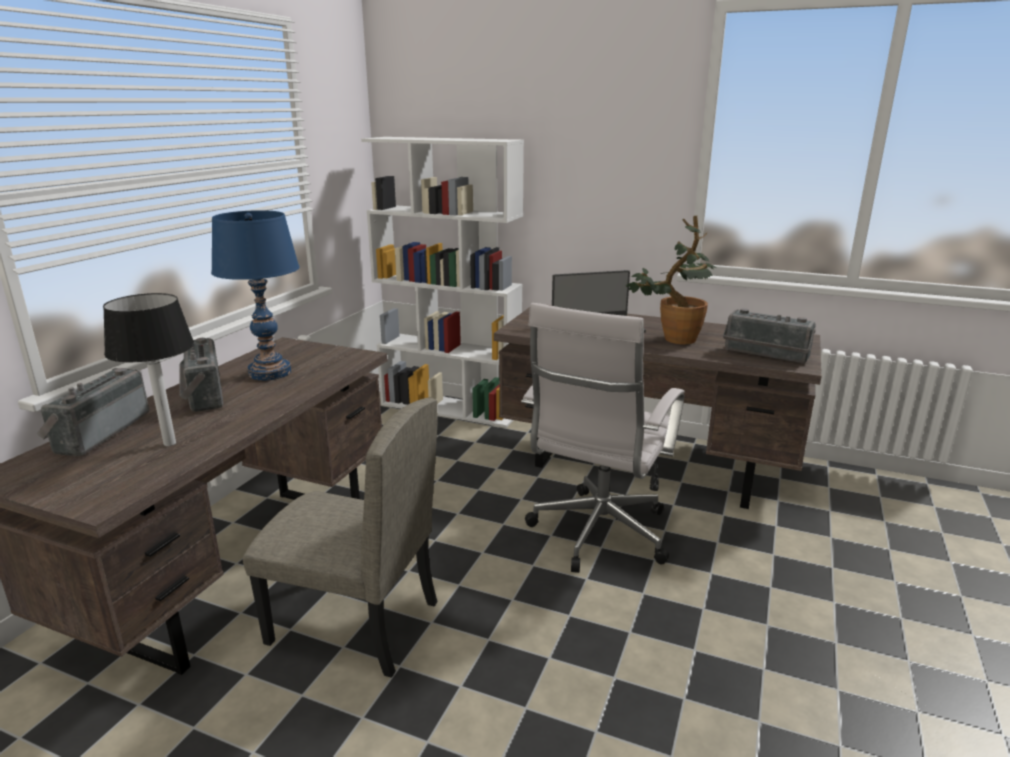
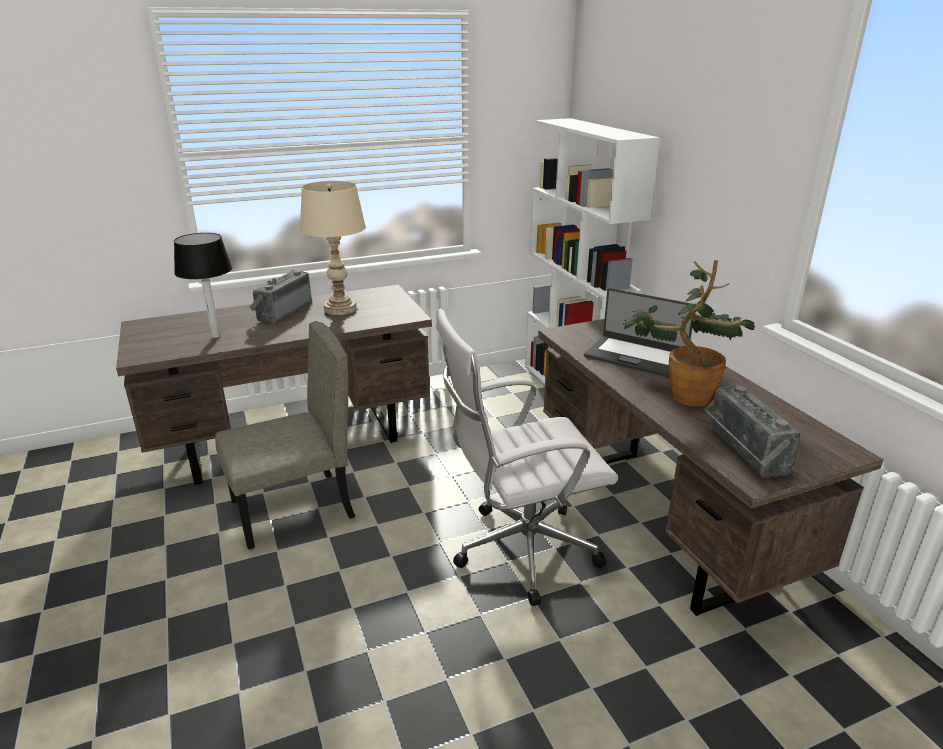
camera: 45 degrees right, 5 degrees up
(99, 432) = (205, 316): radio -> none
(270, 372) = (340, 309): blue table lamp -> beige table lamp
(353, 623) = (293, 509): beige chair -> beige chair turned 90 degrees counterclockwise

